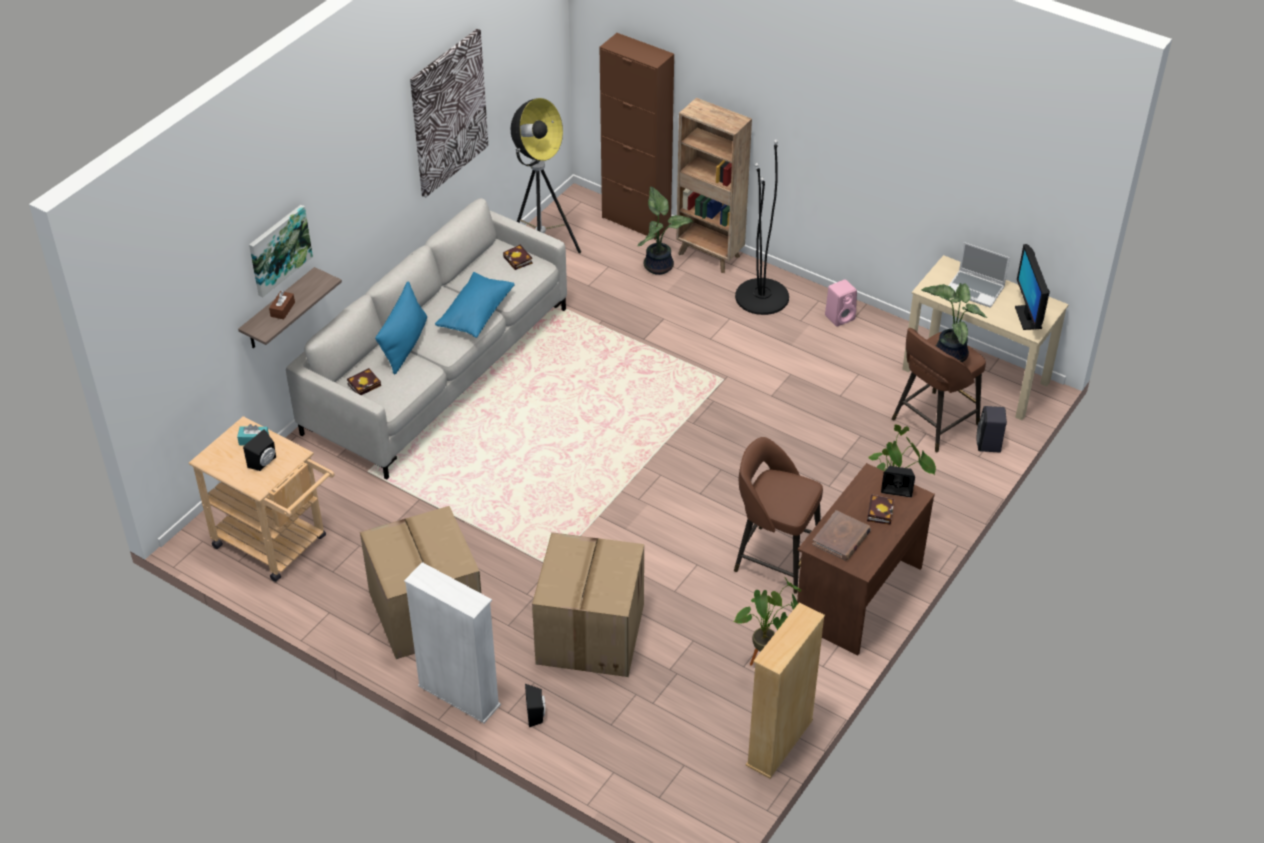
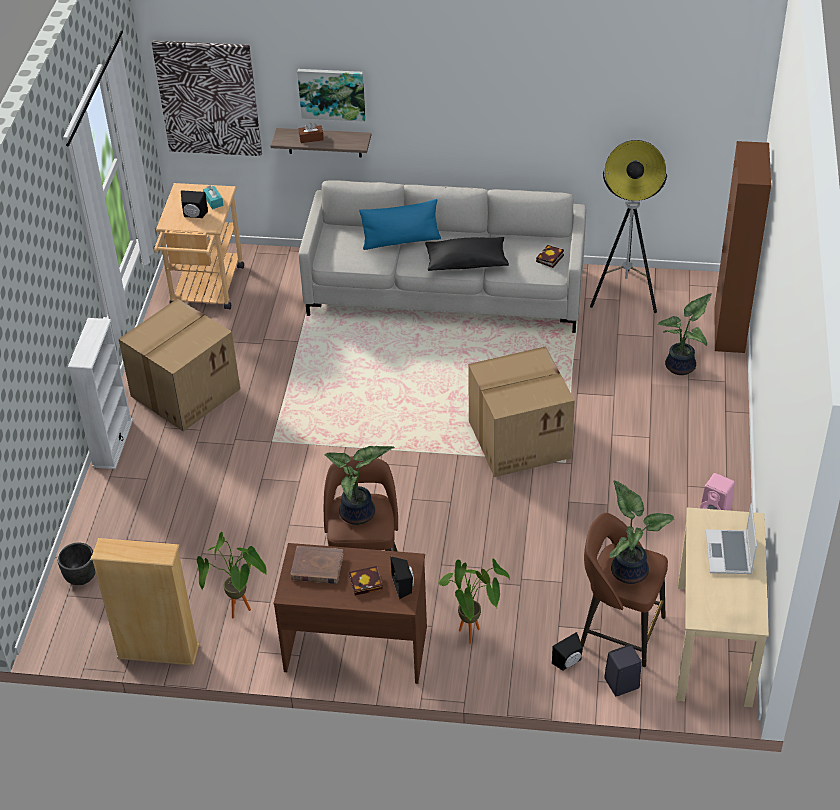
camera: 65 degrees right, 0 degrees up
(365, 384) = (341, 239): book -> none
(448, 113) = (568, 102): picture -> picture (208, 98)
(476, 314) = (466, 263): blue pillow -> black pillow
(536, 714) = (116, 492): black speaker -> black speaker (569, 662)
(589, 632) = (214, 490): cardboard box -> cardboard box (520, 438)
(641, 778) = (81, 577): none -> black planter
(710, 255) = (725, 393): brown bookcase -> none
(762, 297) = (698, 448): black floor lamp -> none
(783, 493) = (359, 514): none -> potted plant
(1028, 317) = (719, 608): monitor -> none

